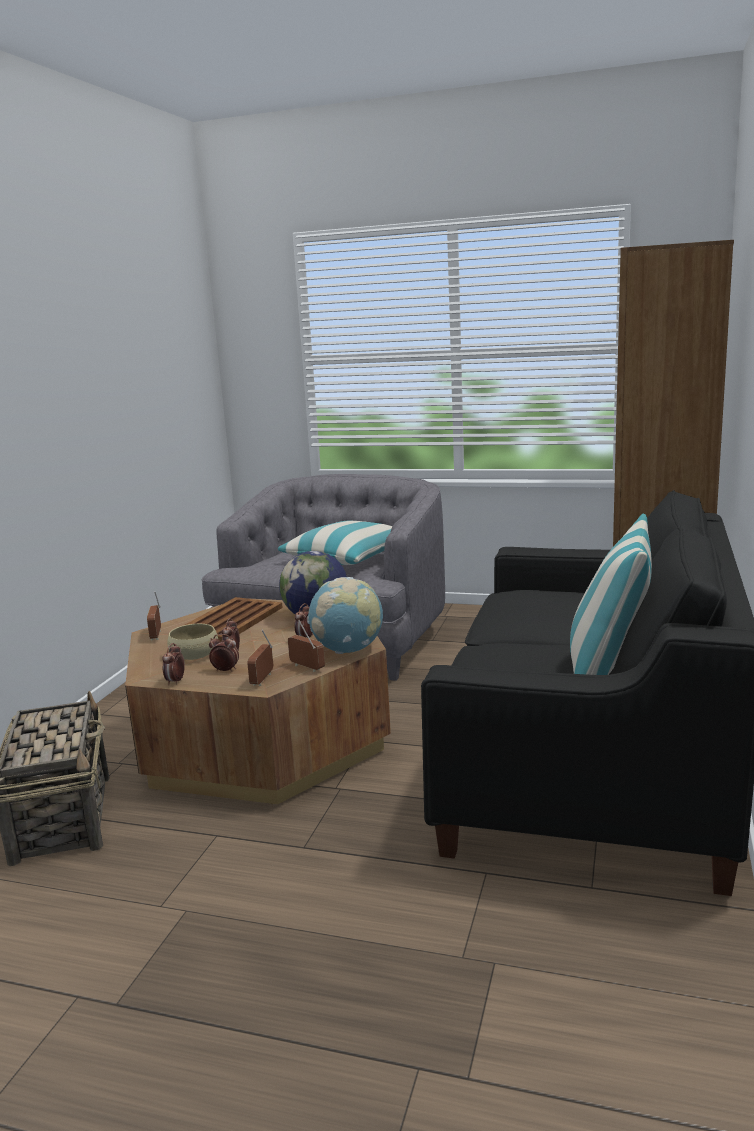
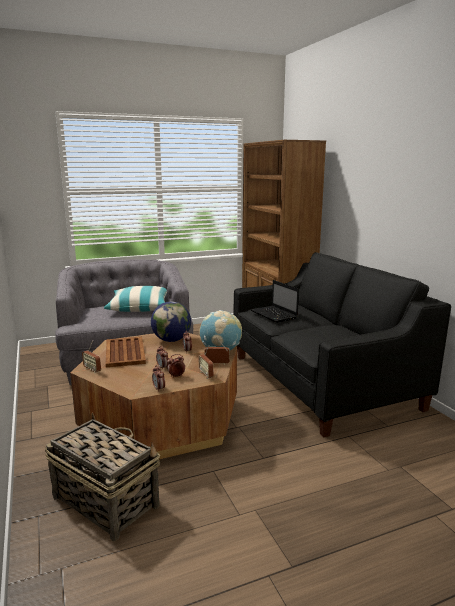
camera: 40 degrees left, 0 degrees up
(194, 654) = (140, 373): beige bowl -> none
(520, 608) = (275, 315): none -> laptop
(608, 673) = (356, 332): pillow -> none

